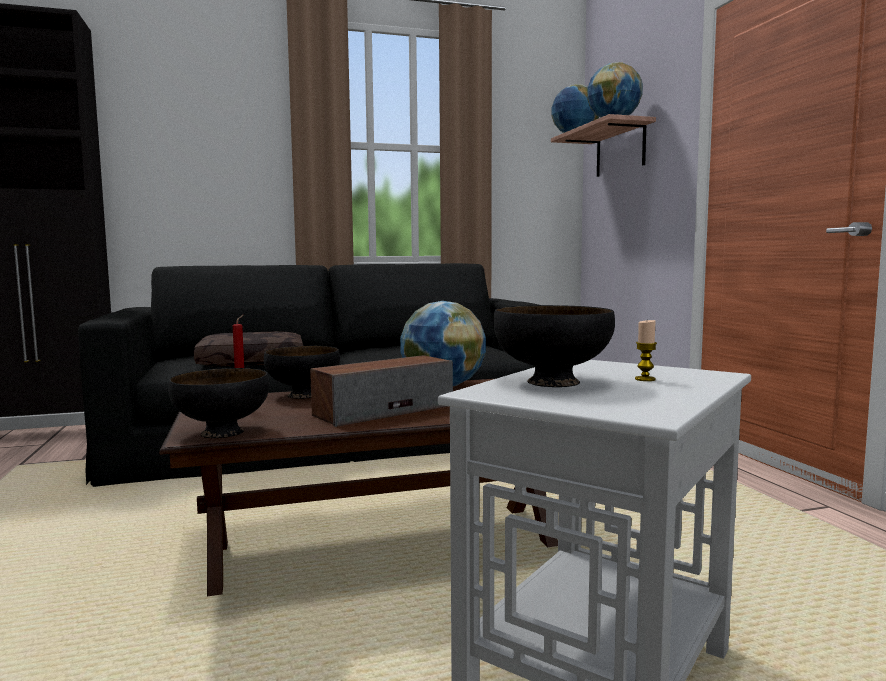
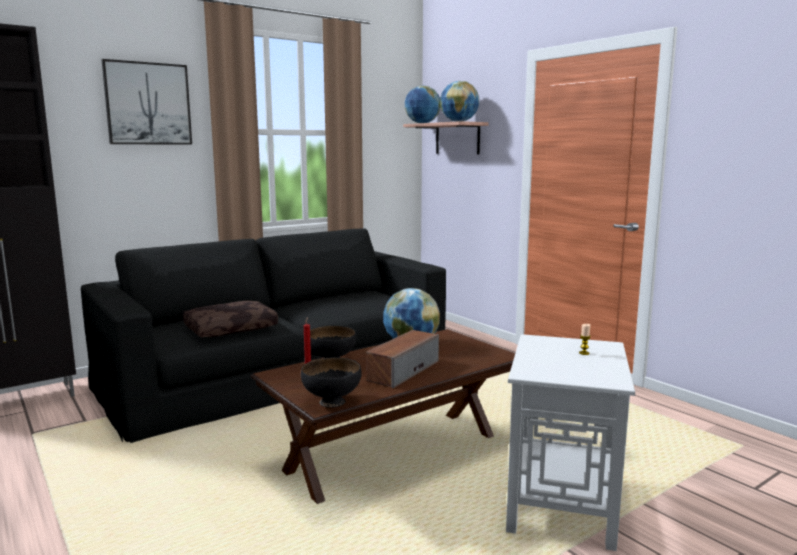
camera: 20 degrees left, 5 degrees up
(222, 109) = (148, 104): none -> picture
(551, 382) = (545, 360): black bowl -> none

